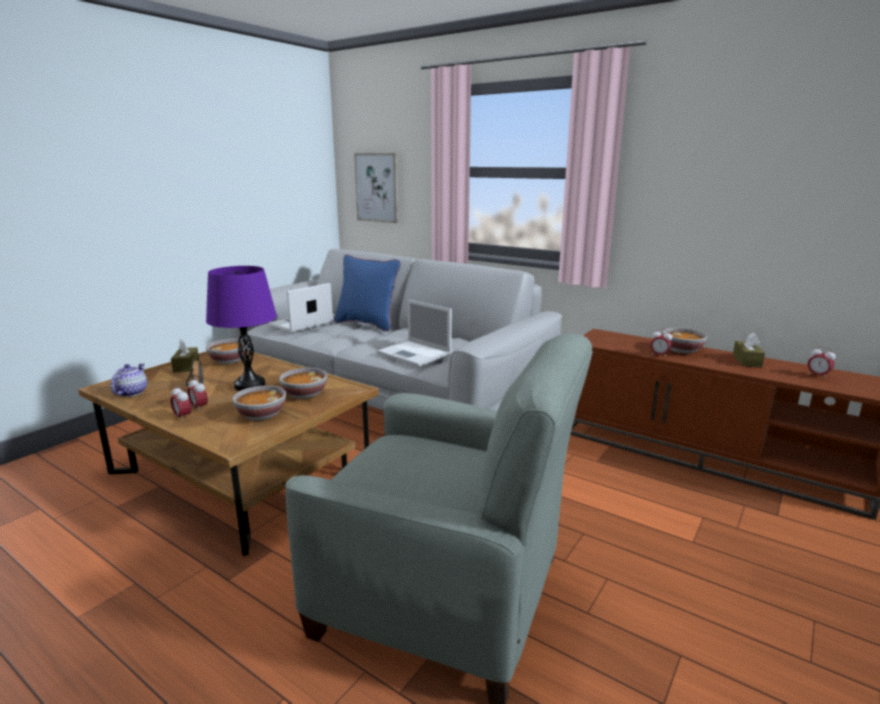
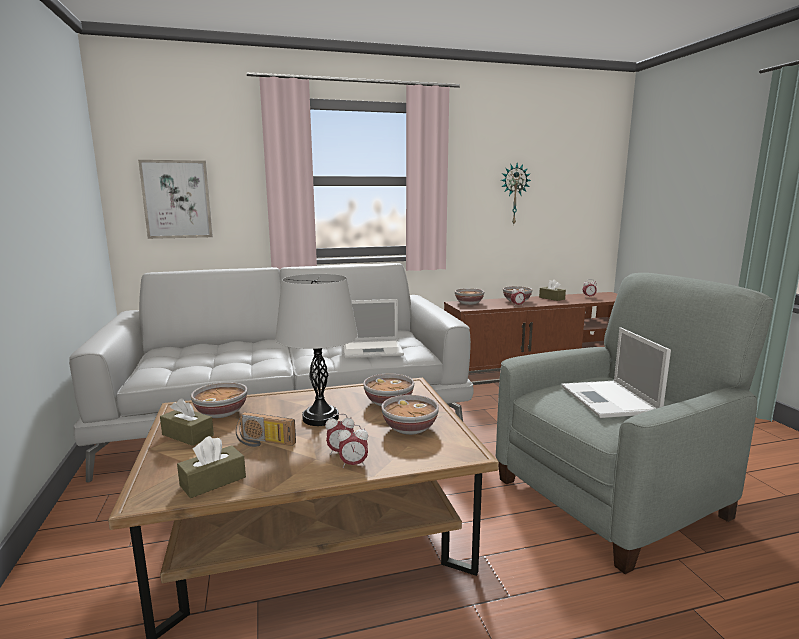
camera: 50 degrees left, 5 degrees down
(131, 392) = (213, 481): teapot -> brown tissue box
(250, 385) = (320, 418): purple table lamp -> grey table lamp
(300, 324) = (189, 362): laptop -> laptop (610, 400)
(367, 324) = (255, 344): blue pillow -> none
(612, 337) = (468, 303): none -> bowl
(736, 194) = (514, 194): none -> wall clock

